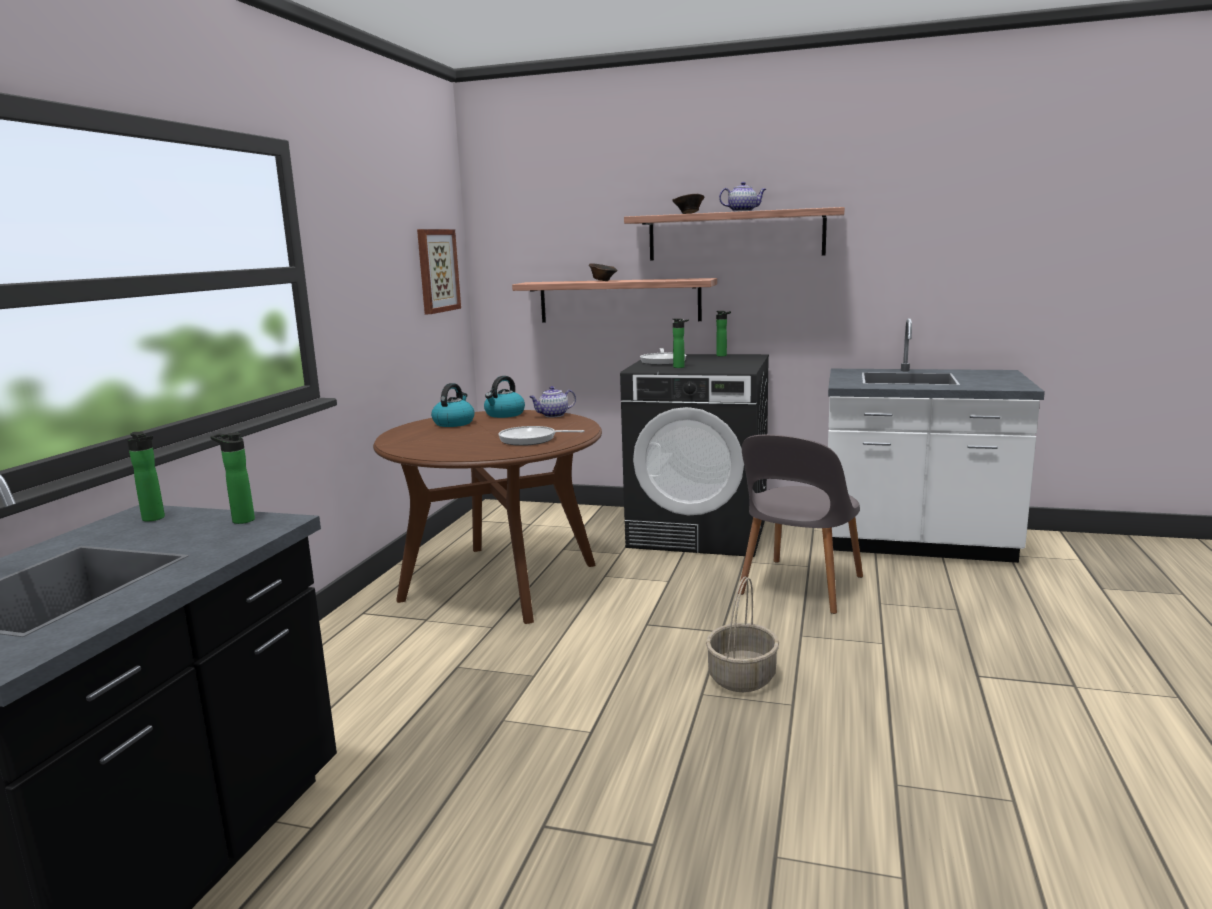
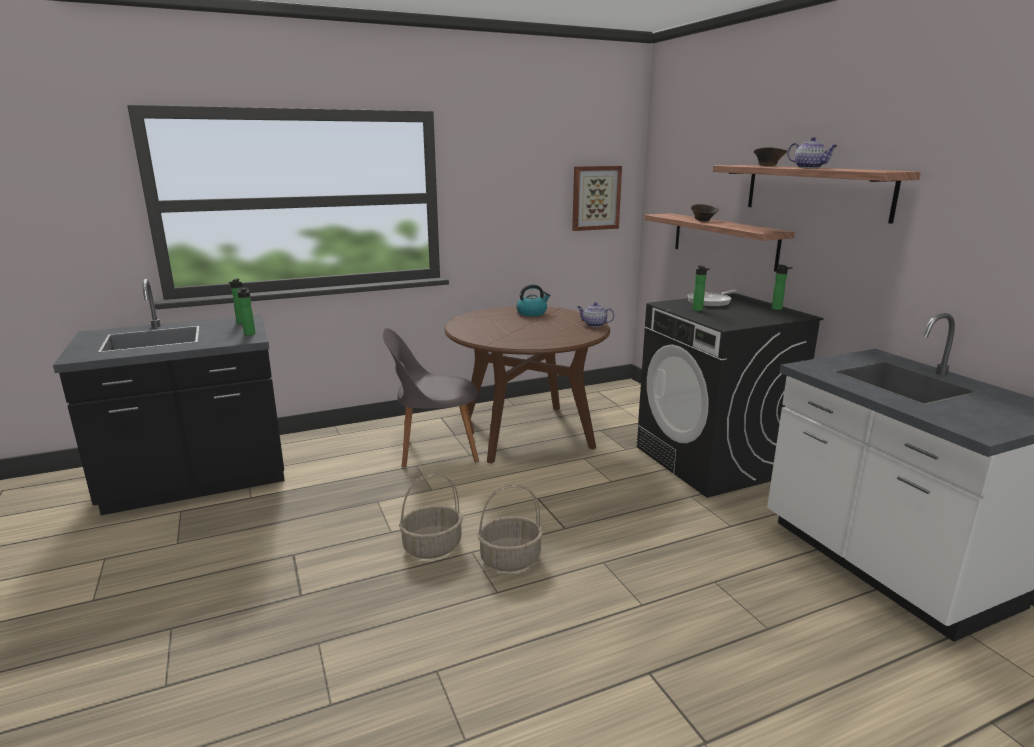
camera: 50 degrees right, 5 degrees up
(504, 414) = (573, 316): kettle -> none
(531, 440) = (525, 337): frying pan -> none
(660, 714) = (432, 546): none -> basket
(799, 587) = (683, 535): grey chair -> grey chair (435, 449)

